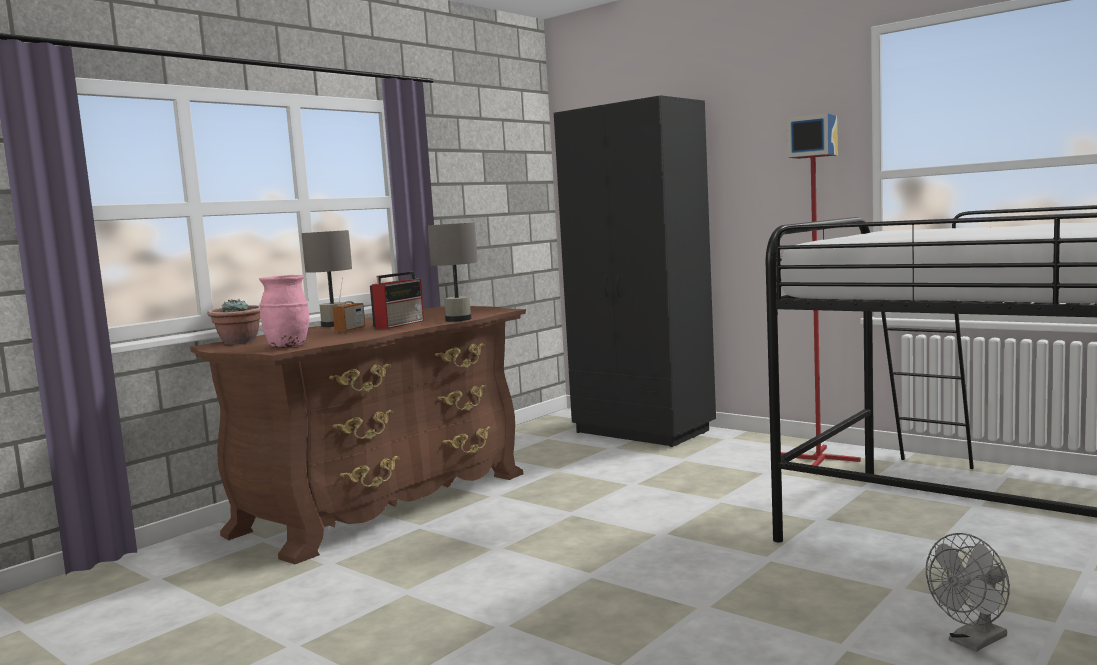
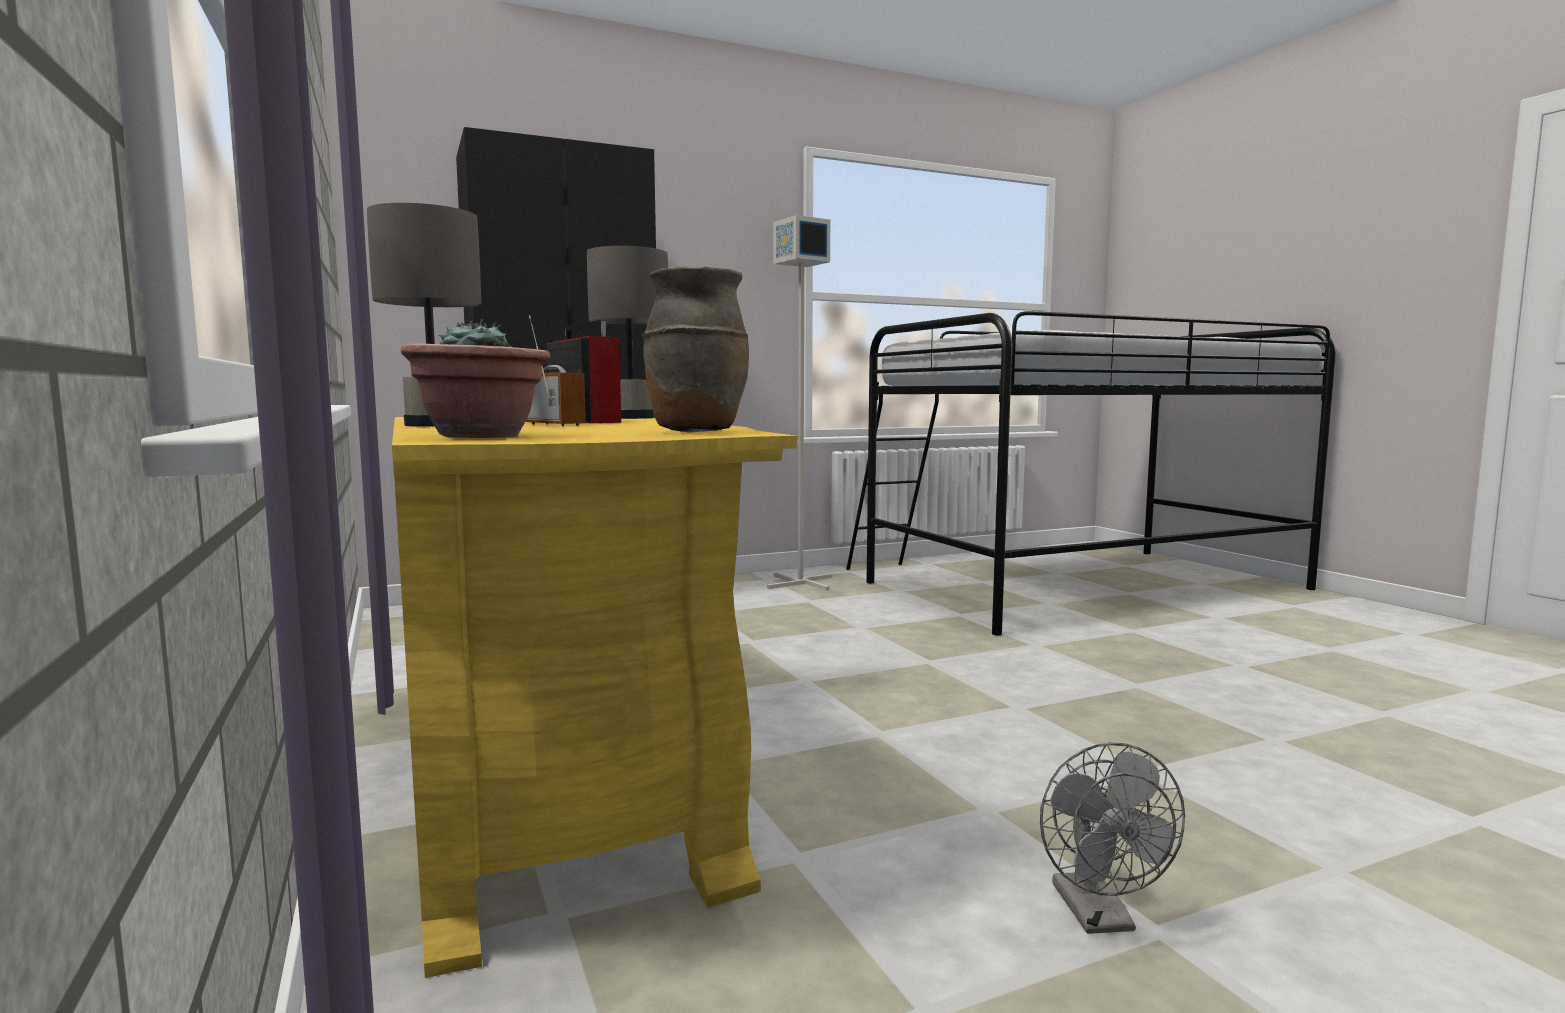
camera: 65 degrees left, 0 degrees up
(288, 346) = (696, 432): pink vase -> brown vase
(388, 503) = (559, 770): brown dresser -> yellow dresser
(818, 458) = (799, 582): red floor lamp -> grey floor lamp
(973, 642) = (1240, 638): grey fan -> grey fan (1100, 917)

